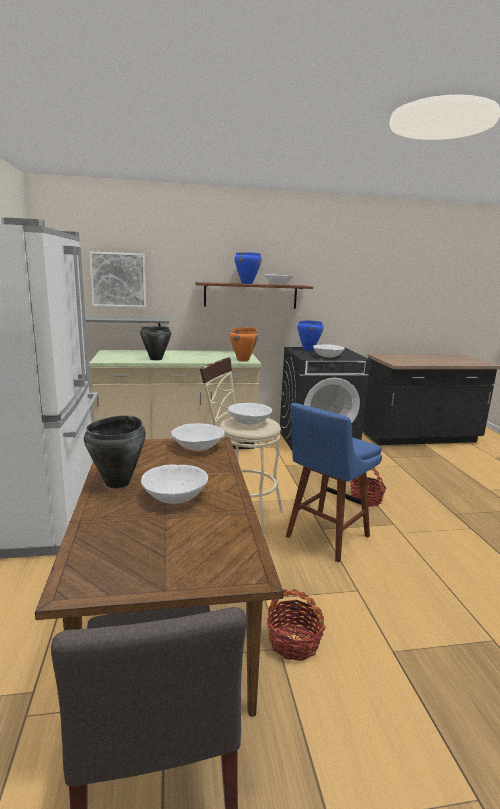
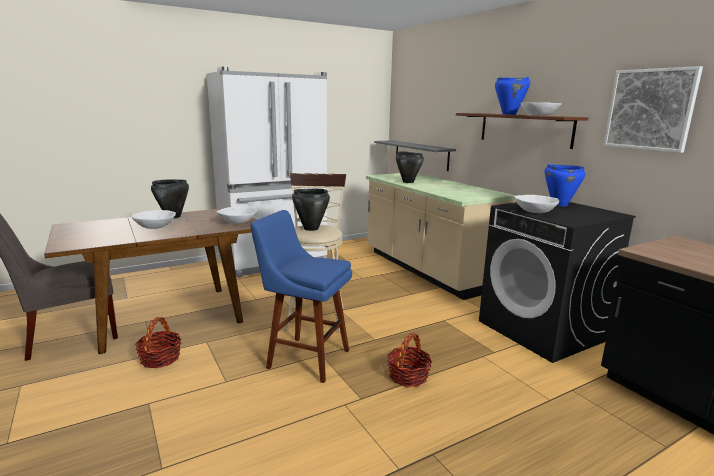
camera: 70 degrees right, 0 degrees up
(118, 280) = (428, 112): picture -> picture (650, 109)
(243, 360) = (460, 197): orange cooking pot -> none
(249, 422) = (310, 228): white bowl -> black cooking pot

